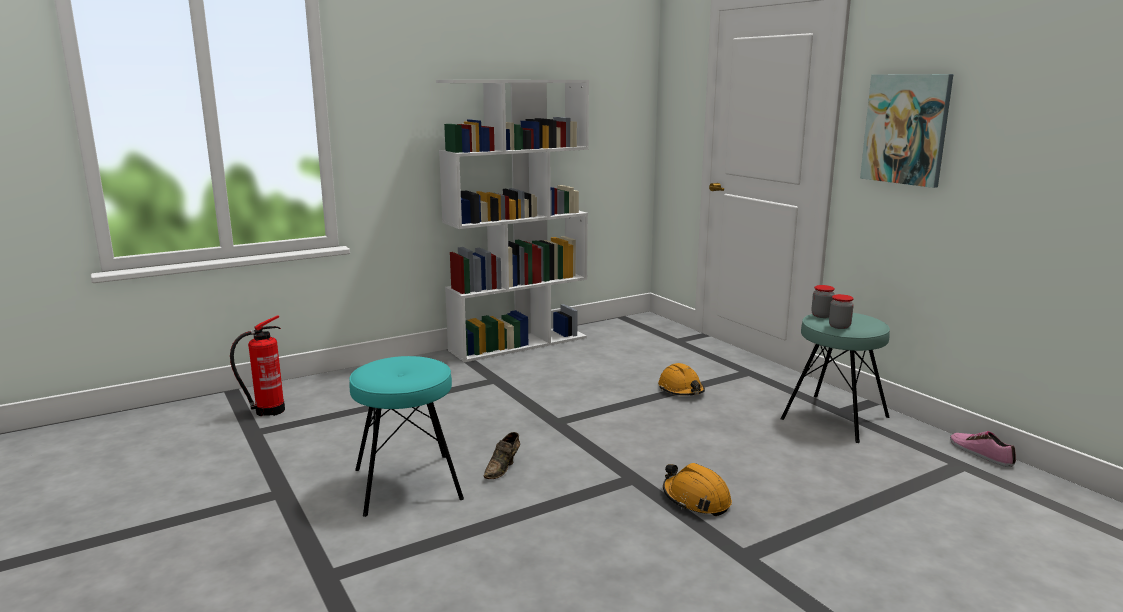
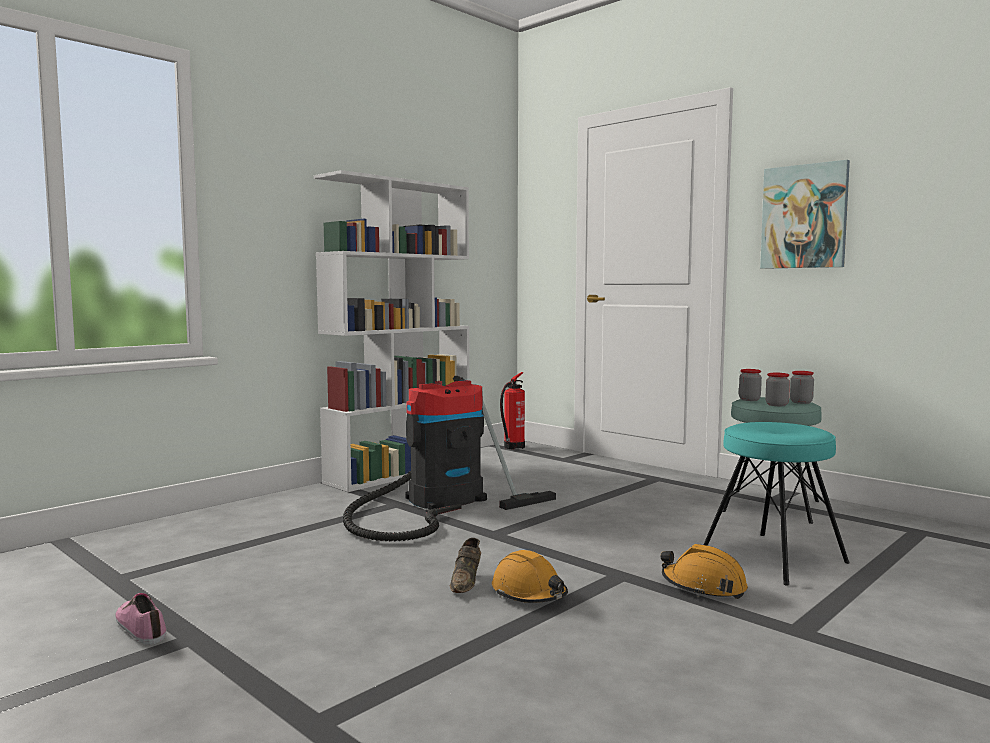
camera: 15 degrees left, 10 degrees down
(267, 411) = (123, 556): fire extinguisher -> fire extinguisher (512, 447)
(407, 484) = (360, 609): turquoise stool -> turquoise stool (773, 558)
(532, 381) = (439, 502): none -> vacuum cleaner
(681, 390) = (604, 497): orange hard hat -> orange hard hat (529, 593)
(870, 324) = (801, 402): none -> jar
(981, 453) = (925, 521): shoe -> shoe (142, 627)

